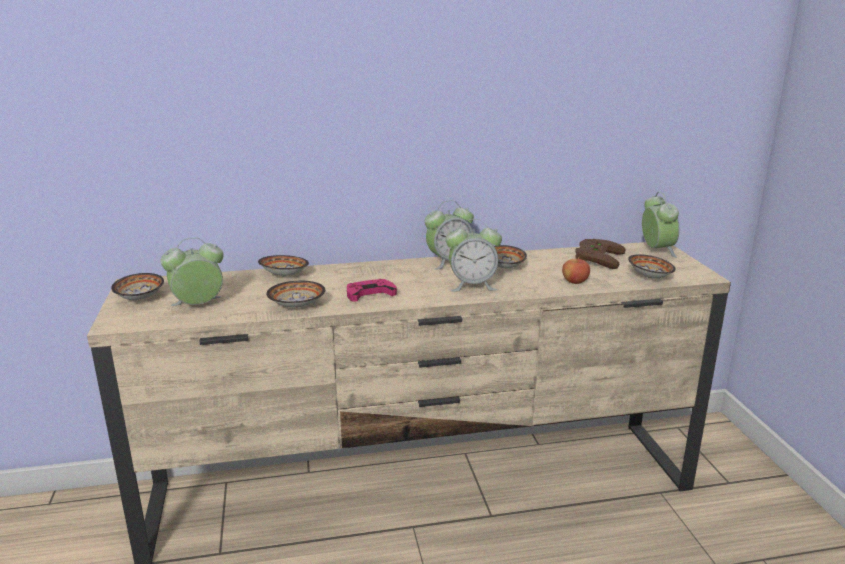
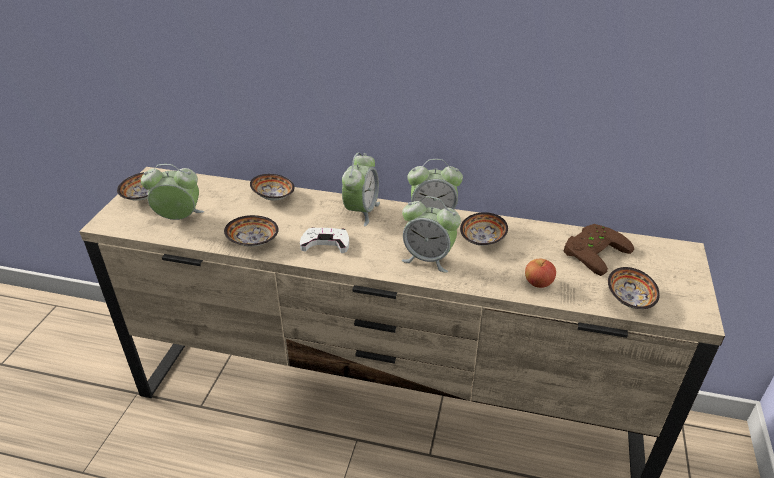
camera: 25 degrees right, 15 degrees up
(370, 294) = (325, 243): pink game controller -> white game controller
(656, 251) = (675, 258): alarm clock -> alarm clock (361, 211)

